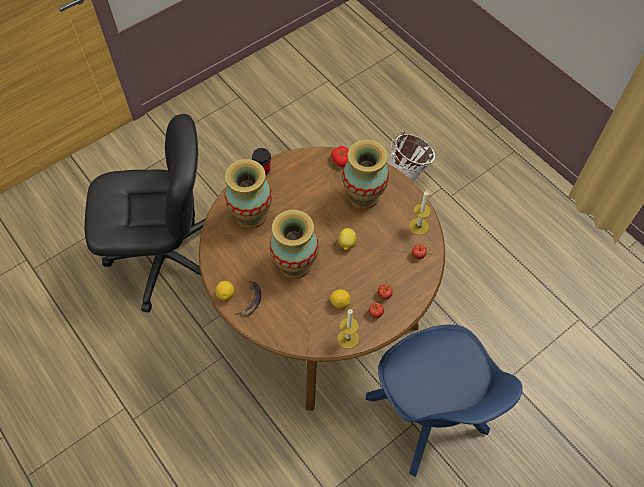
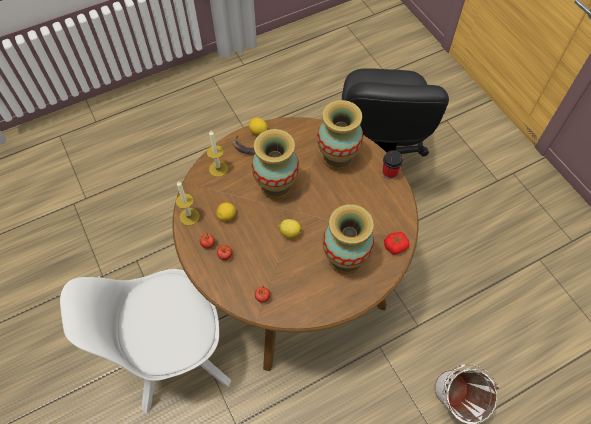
camera: 100 degrees right, 0 degrees up
(418, 226) = (297, 305): candle -> candle (218, 169)
(427, 416) = (175, 356): blue chair -> white chair

